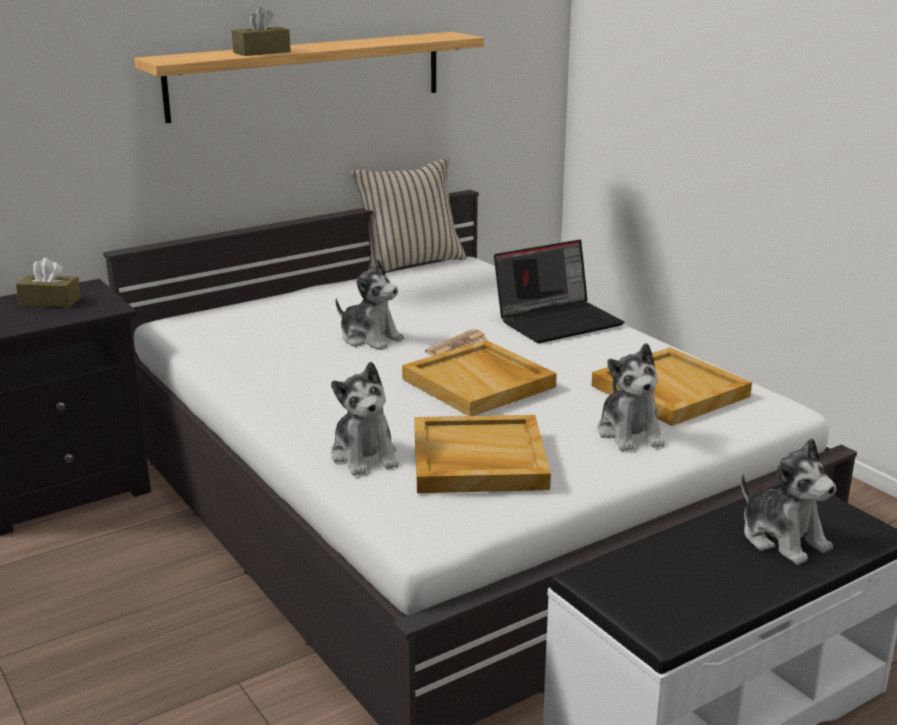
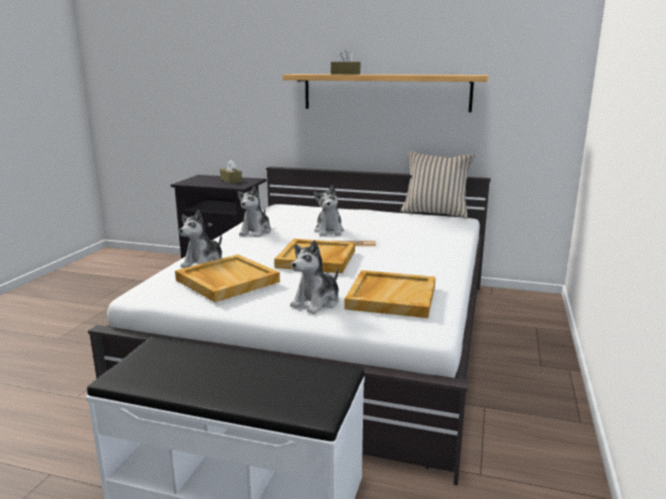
camera: 50 degrees right, 5 degrees down
(558, 321) = (432, 252): laptop -> none
(783, 539) = (266, 383): plush toy -> plush toy (256, 232)

